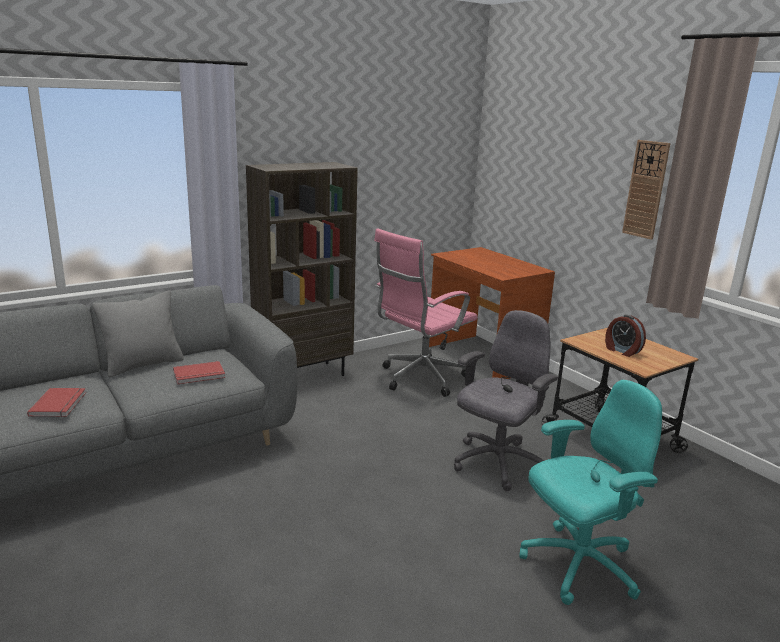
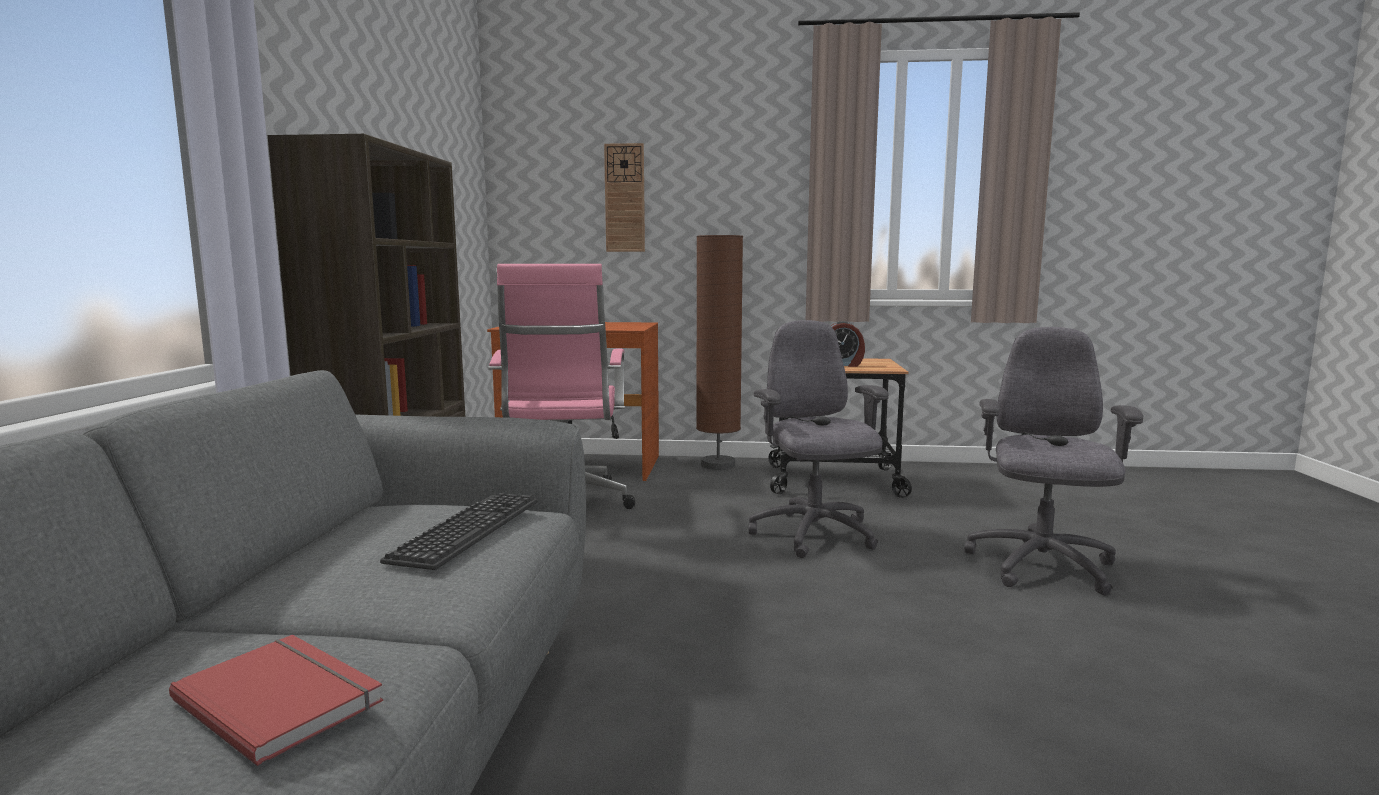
camera: 50 degrees left, 10 degrees down
(143, 365) = (284, 568): grey pillow -> none
(199, 375) = (467, 530): red book -> keyboard
(562, 392) = (718, 465): none -> brown floor lamp
(577, 565) = (1040, 567): turquoise office chair -> grey office chair
(646, 189) = (769, 198): wall clock -> wall clock (625, 198)

